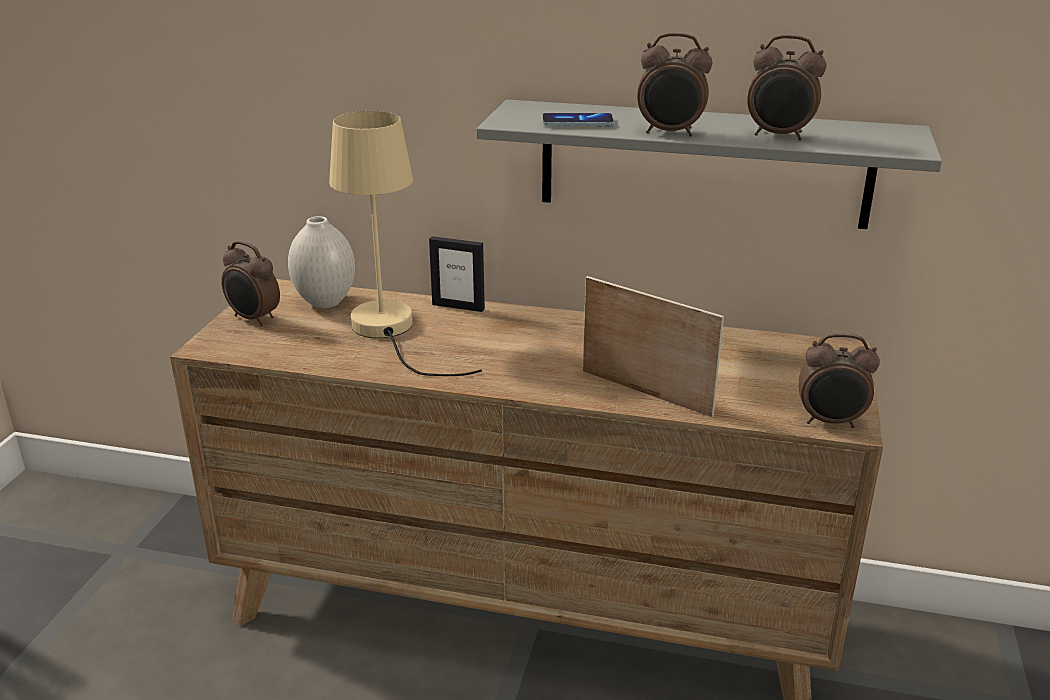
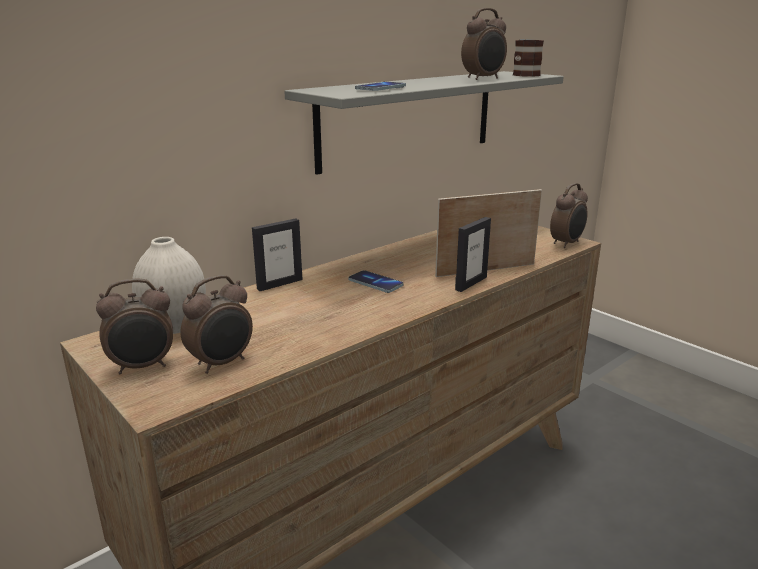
camera: 55 degrees left, 5 degrees down
(390, 332) = (278, 317): beige table lamp -> none
(521, 347) = (375, 283): none -> phone
(592, 395) = (471, 283): none -> picture frame
(670, 133) = (441, 84): alarm clock -> alarm clock (222, 363)
(893, 141) = (524, 74): none -> mug

